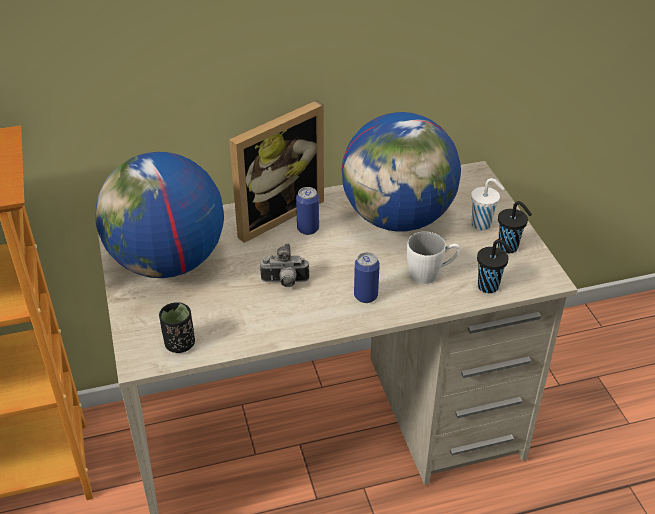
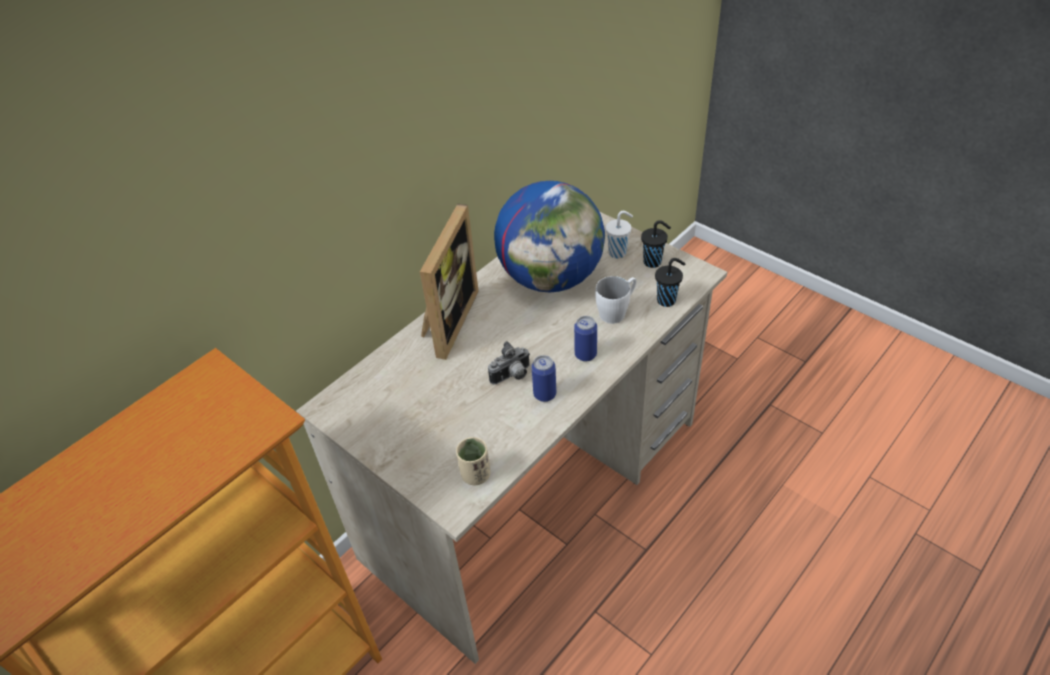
camera: 30 degrees left, 5 degrees up
(167, 263) = (396, 410): globe -> none
(180, 344) = (475, 475): black cup -> beige cup
(308, 229) = (488, 321): can -> can (544, 394)

